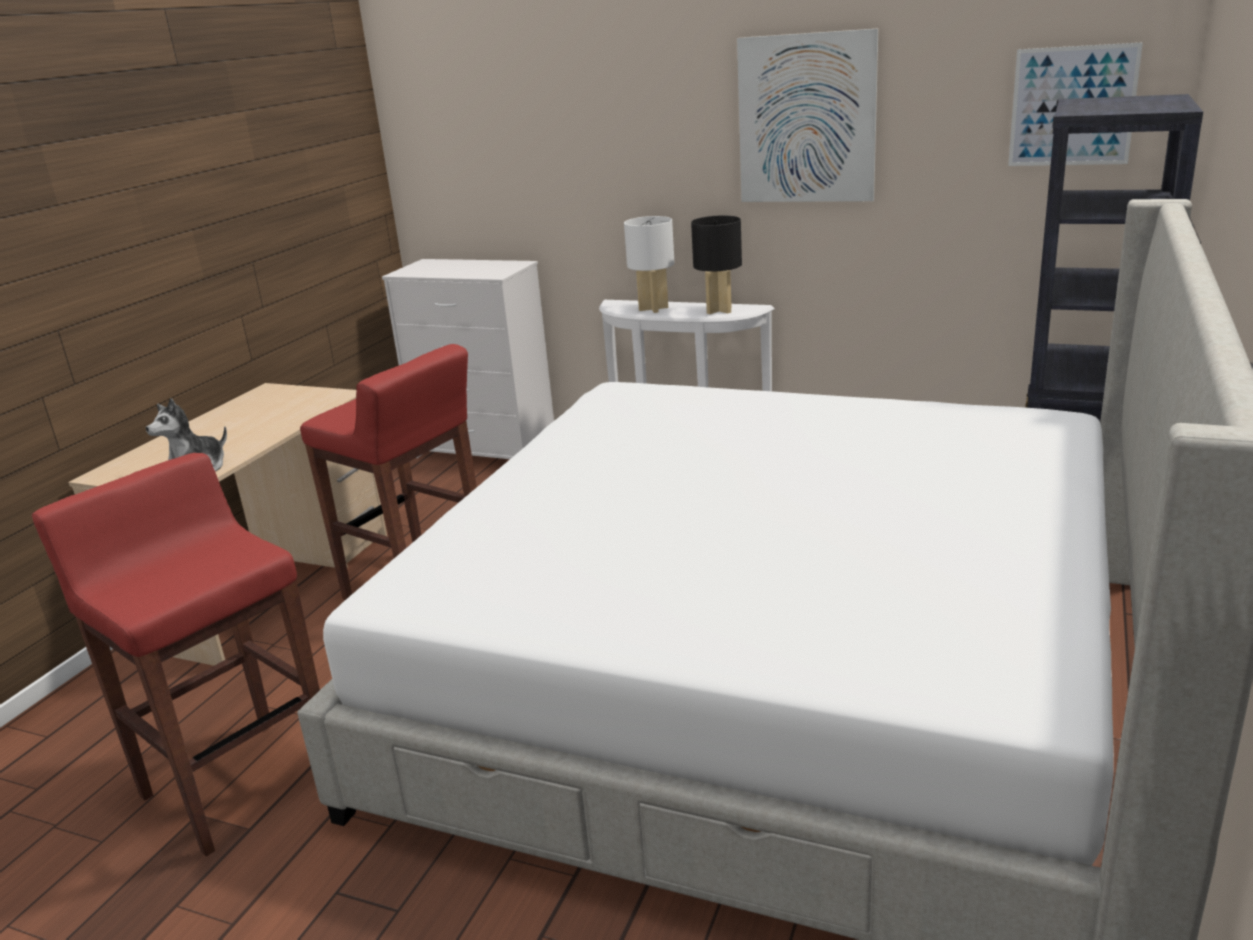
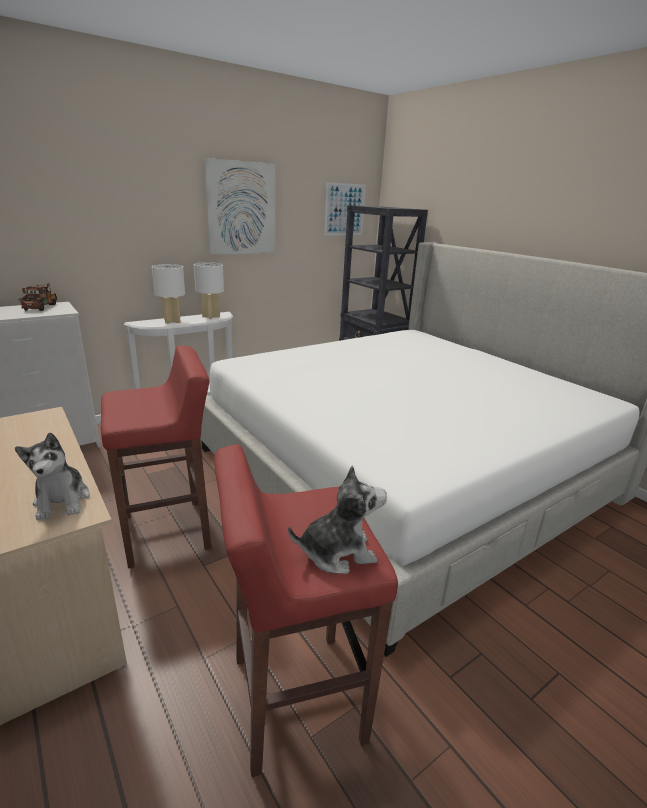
camera: 60 degrees left, 0 degrees up
(152, 588) = (337, 552): none -> plush toy
(495, 265) = (42, 306): none -> toy truck
(718, 310) = (210, 317): black table lamp -> white table lamp

